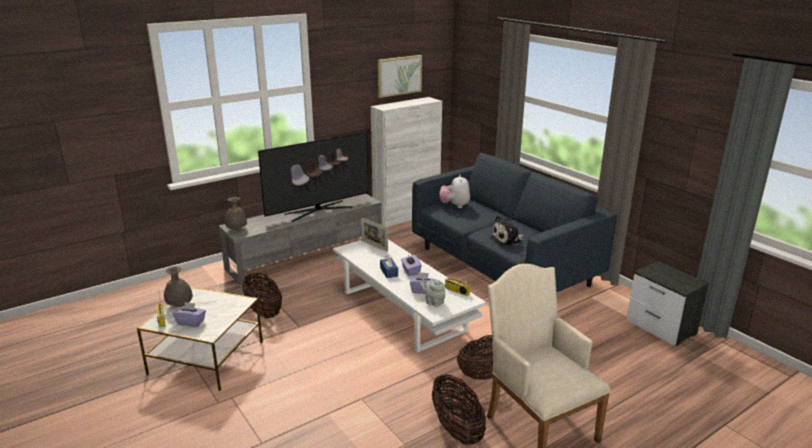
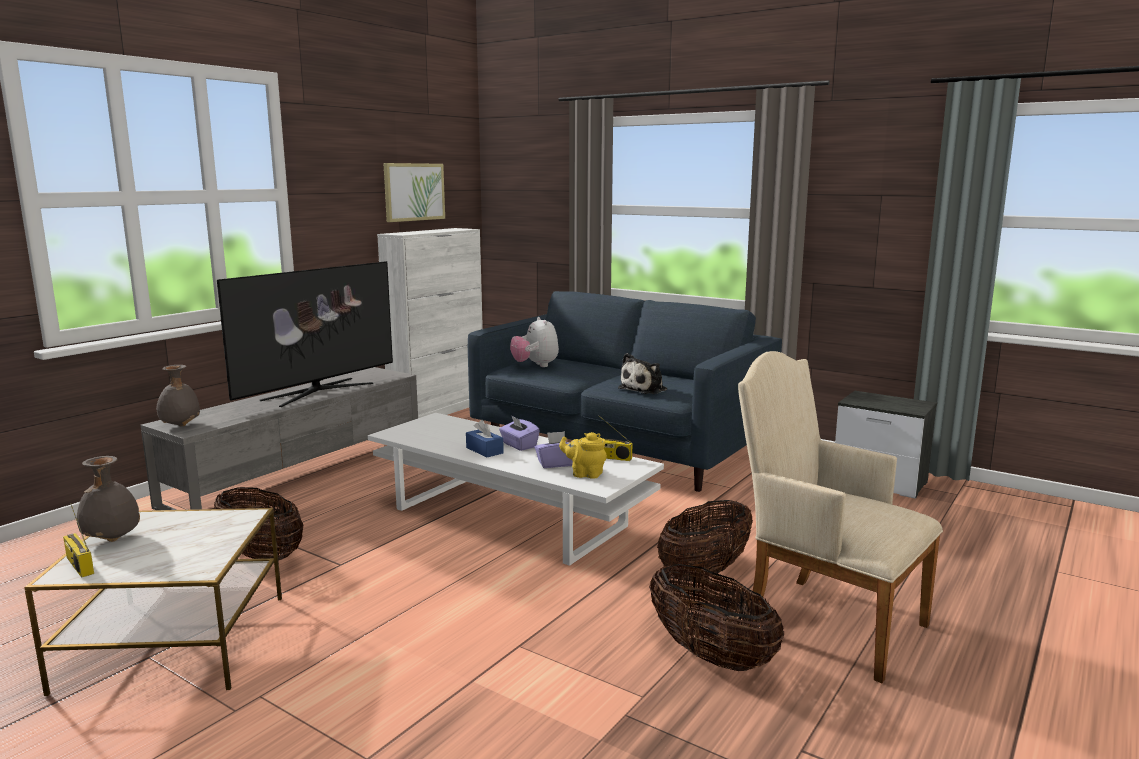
camera: 20 degrees left, 10 degrees down
(191, 322) = (151, 559): purple tissue box -> none
(374, 246) = (436, 425): picture frame -> none
(433, 302) = (585, 474): grey teapot -> yellow teapot

